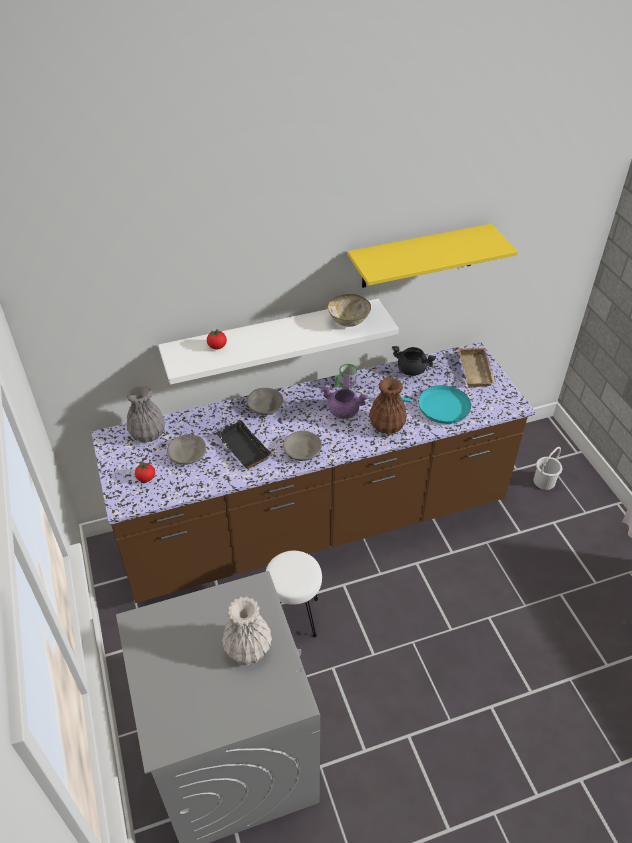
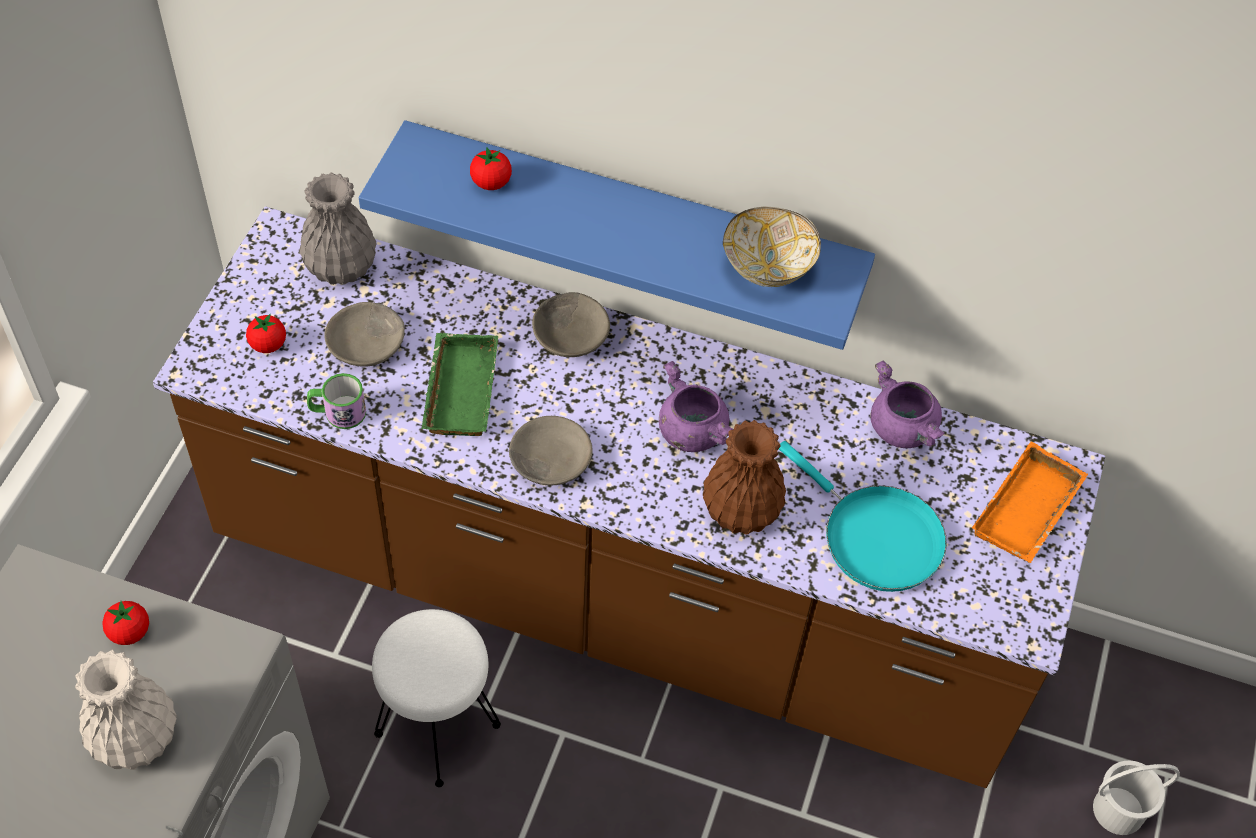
camera: 35 degrees right, 10 degrees up
(203, 612) = (130, 632): none -> tomato
(241, 448) = (458, 389): black tray -> green tray
(273, 338) = (632, 218): white shelf -> blue shelf
(345, 384) = (749, 379): mug -> mug (338, 412)
(412, 370) = (902, 429): black cooking pot -> purple cooking pot
(418, 256) = (984, 216): yellow shelf -> none
(477, 371) = (1029, 513): beige tray -> orange tray

